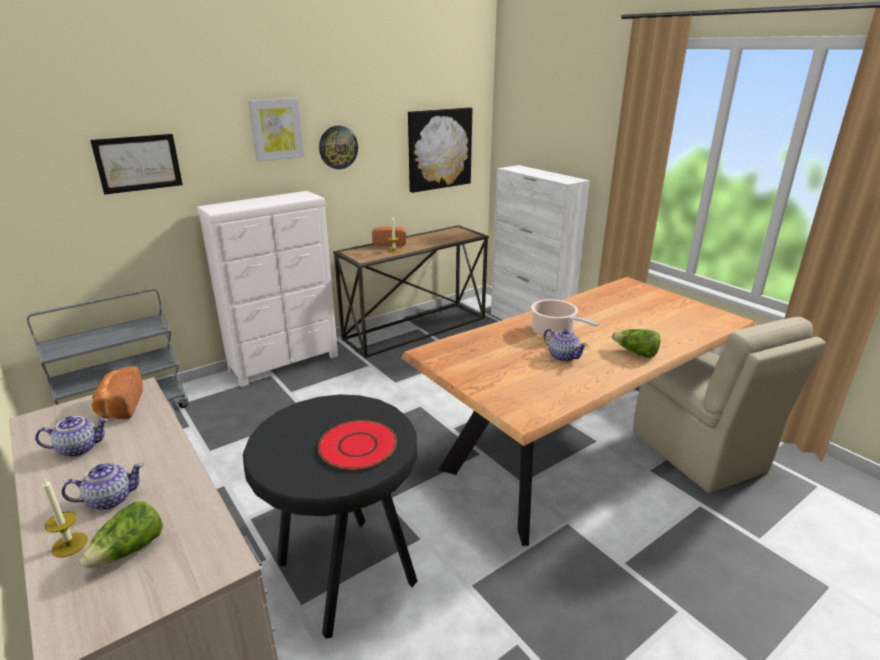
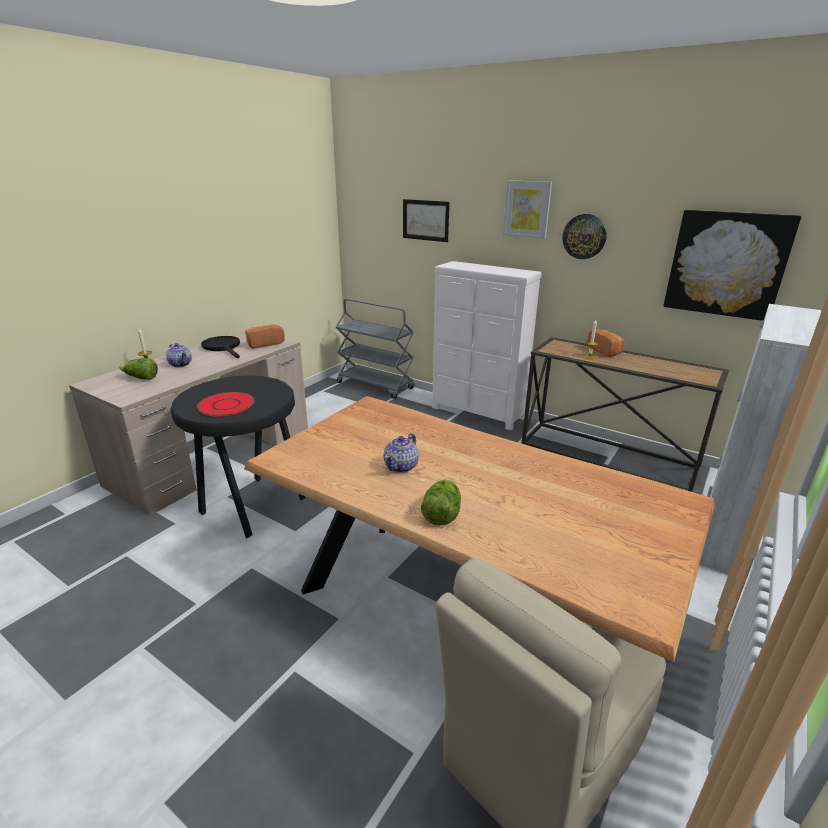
camera: 70 degrees right, 0 degrees up
(80, 448) = (223, 347): teapot -> black frying pan
(554, 332) = (459, 456): cooking pot -> none

